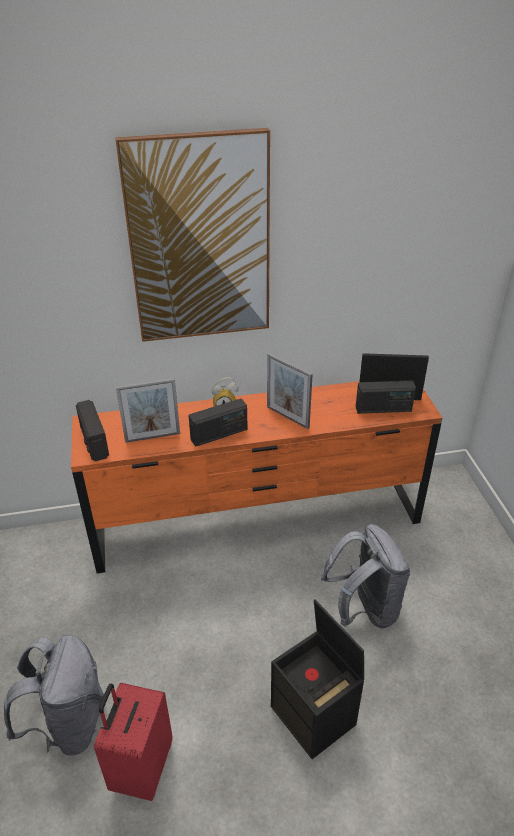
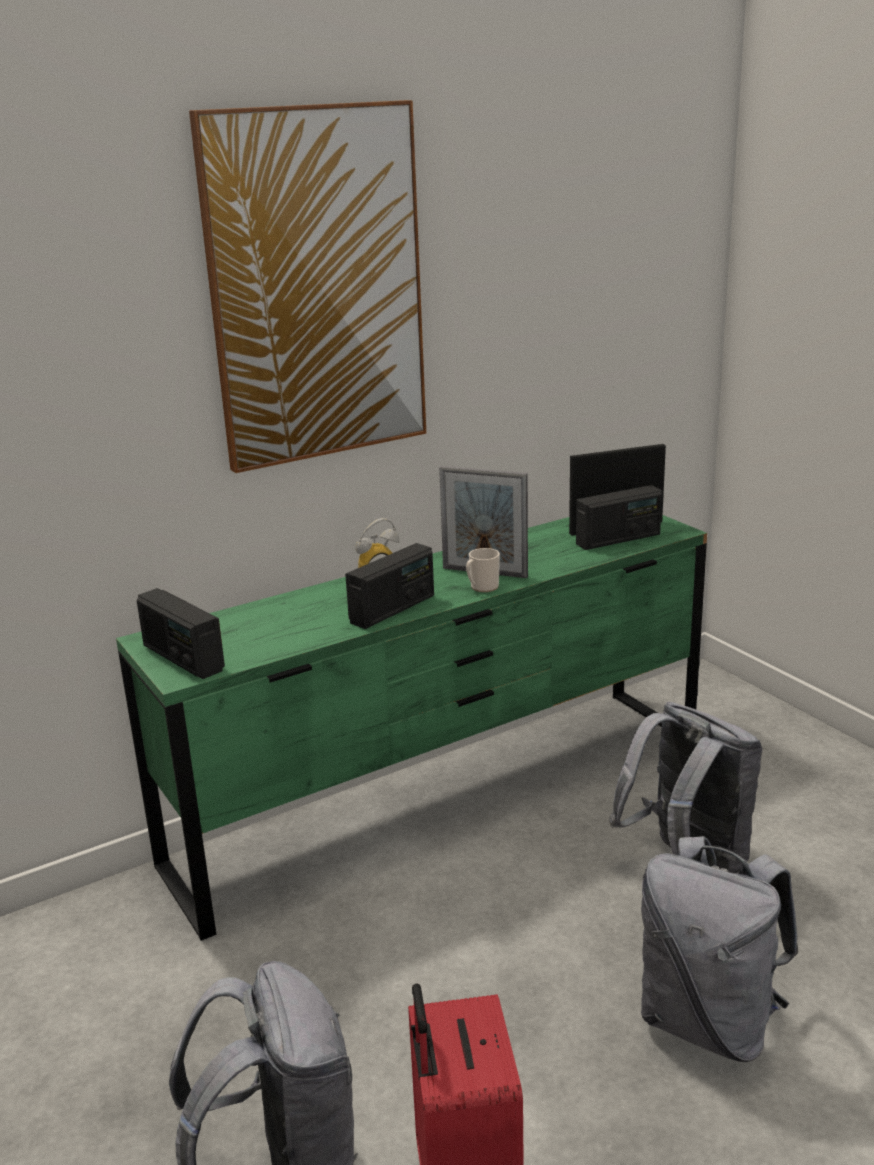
camera: 20 degrees left, 15 degrees down
(152, 437) = (283, 633): picture frame -> none
(257, 522) = (445, 798): orange dresser -> green dresser
(278, 430) = (482, 587): none -> mug
(315, 716) = (709, 1022): black storage box -> grey backpack

